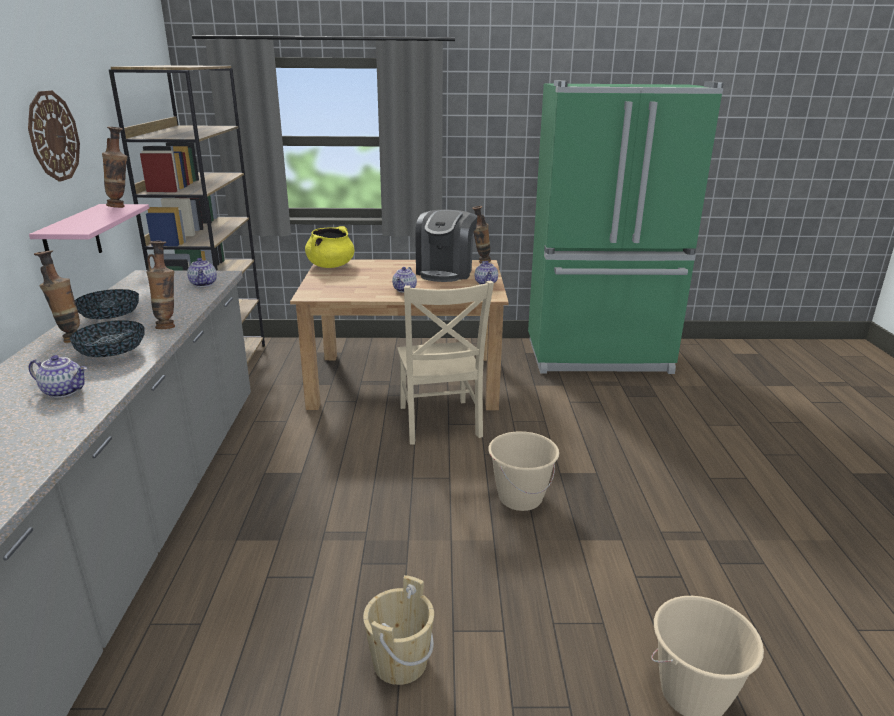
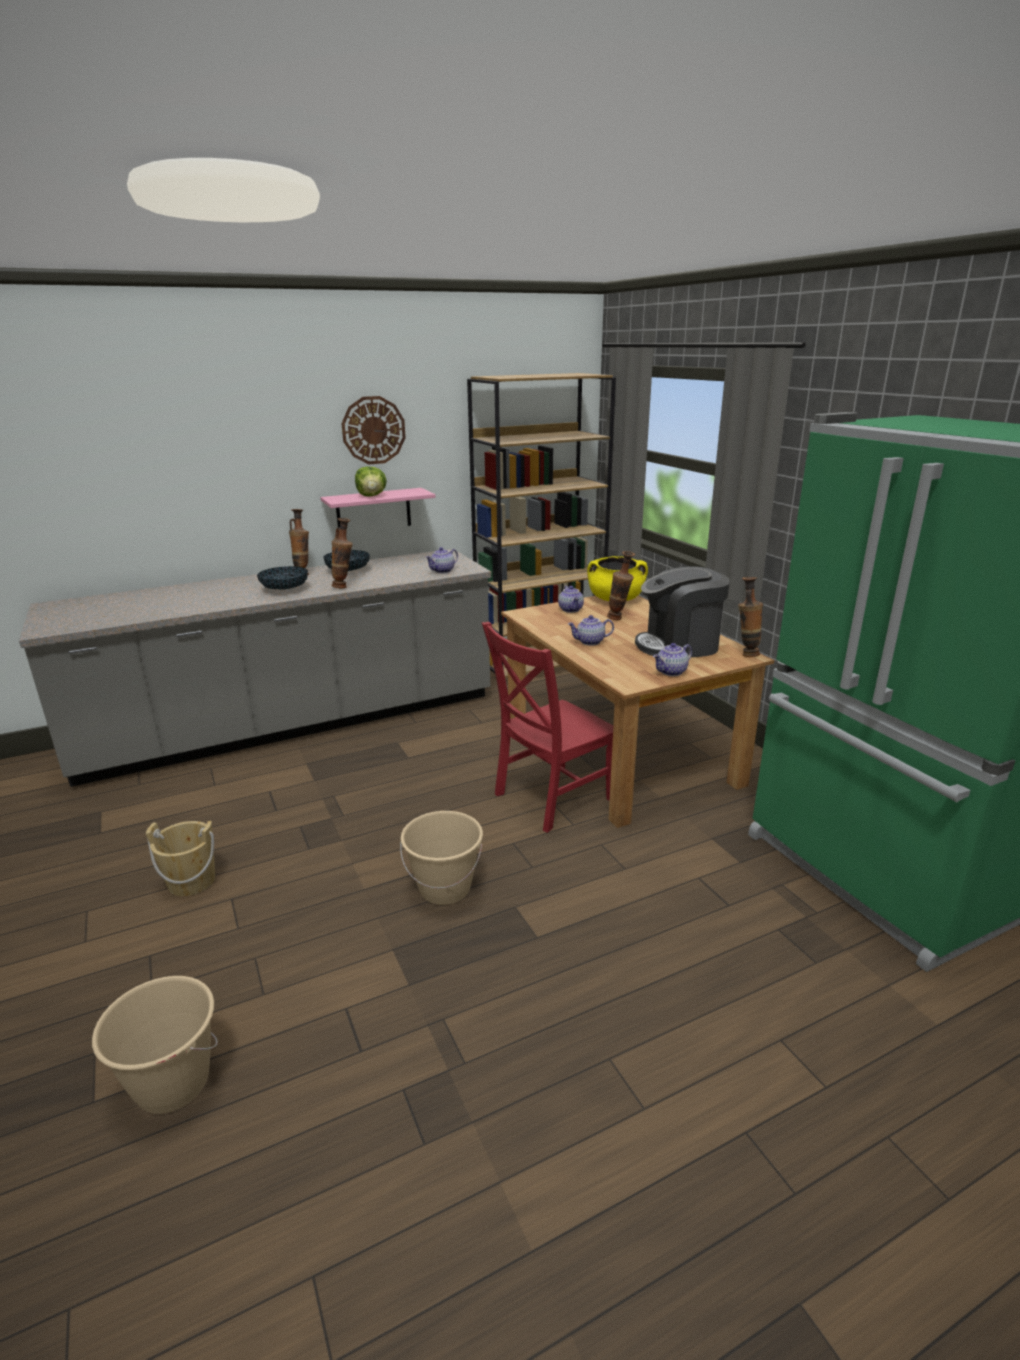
camera: 65 degrees right, 0 degrees up
(65, 391) = (223, 597): teapot -> teapot (571, 610)
(94, 219) = (372, 496): none -> lettuce
(122, 207) = (416, 492): vase -> vase (618, 619)
(439, 423) = (549, 798): beige chair -> red chair

